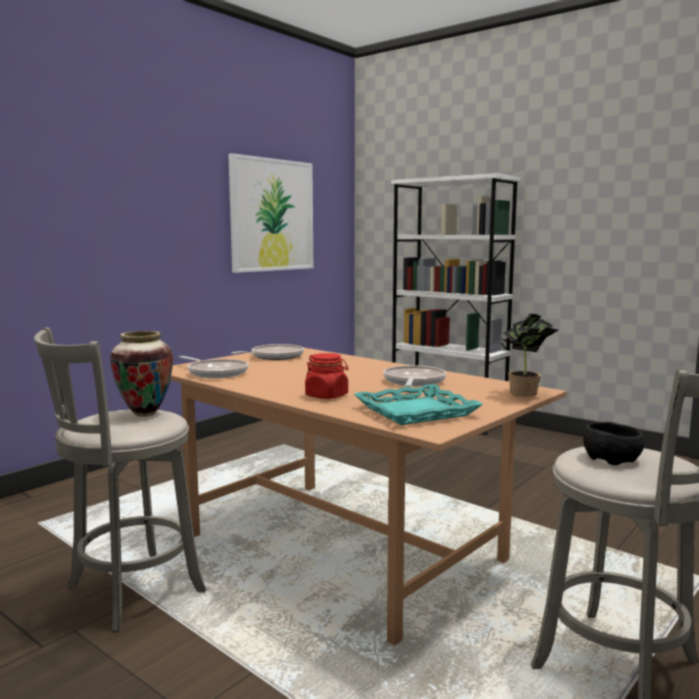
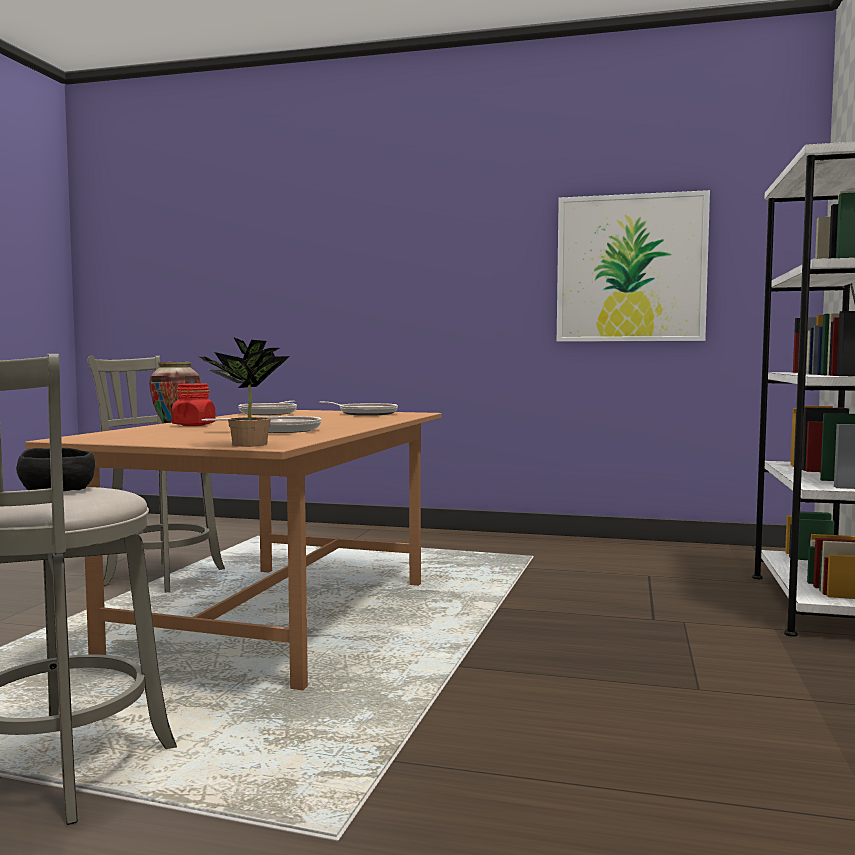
camera: 65 degrees right, 5 degrees down
(416, 411) = (142, 435): turquoise tray -> none

